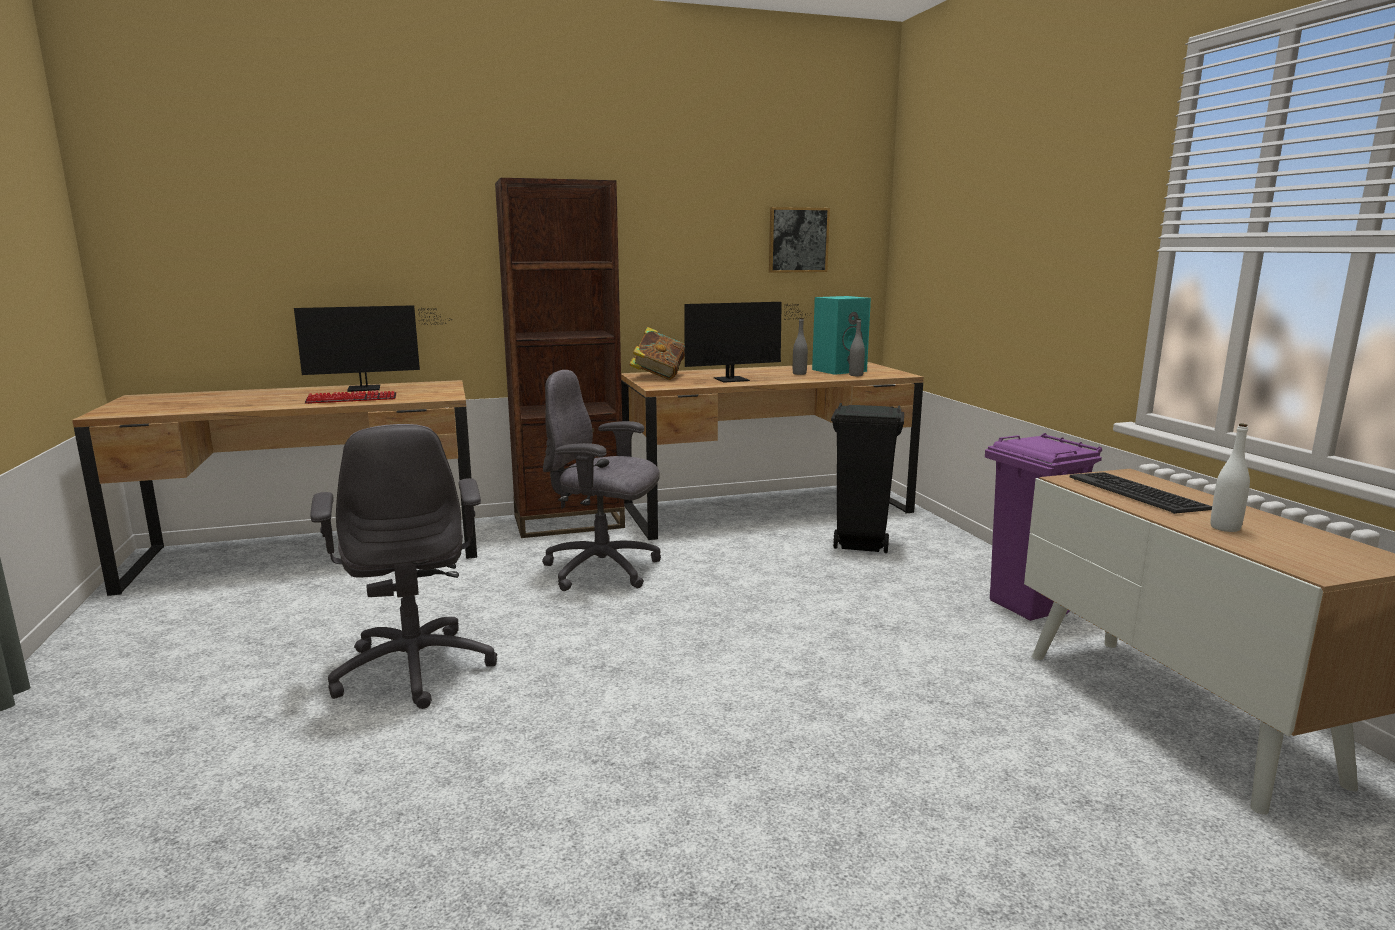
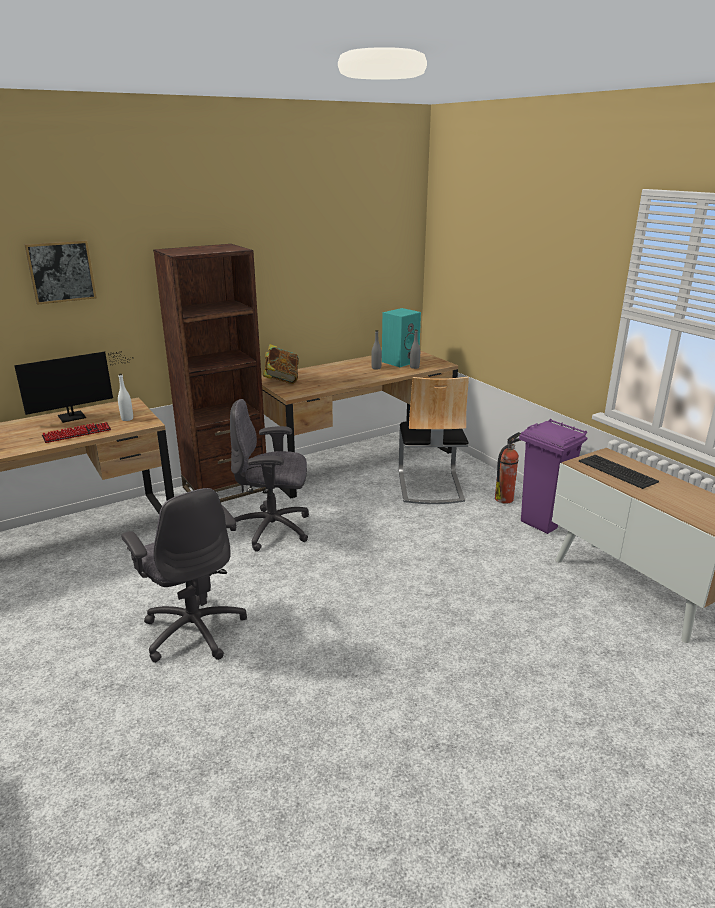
camera: 15 degrees left, 10 degrees up
(737, 379) = (338, 379): monitor -> none
(798, 240) = (366, 268): picture -> picture (61, 272)
(860, 545) = (429, 486): black trash can -> chair
(974, 571) = (504, 498): none -> fire extinguisher
(1225, 528) = (668, 498): white bottle -> white bottle (127, 419)

